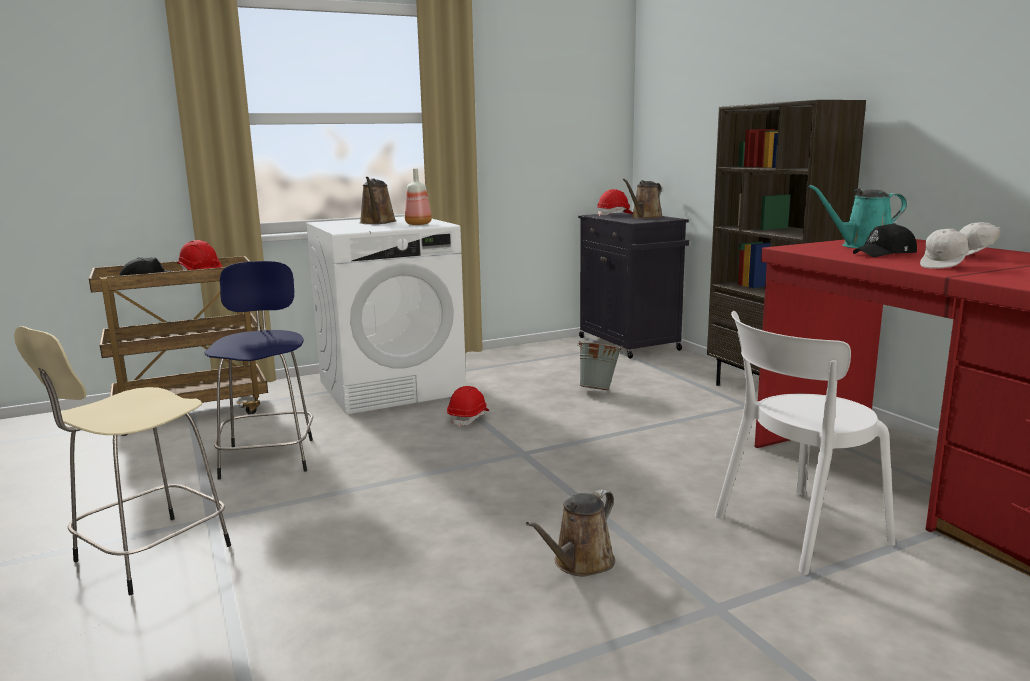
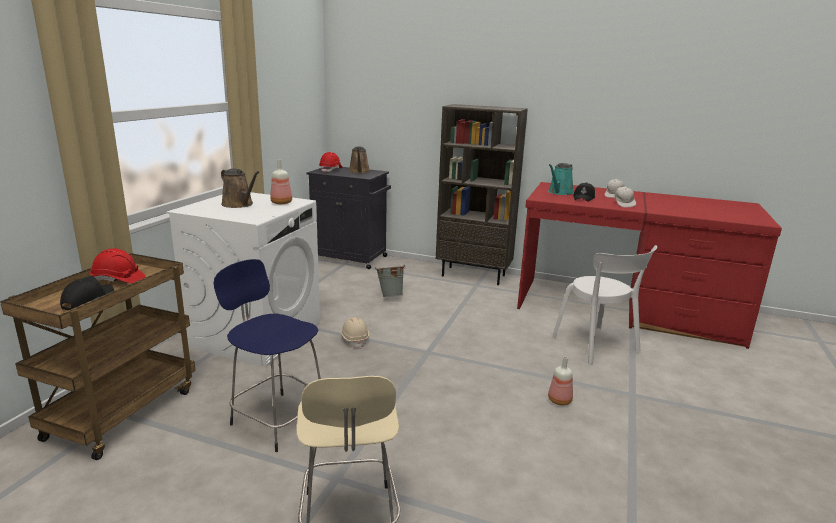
camera: 45 degrees left, 5 degrees up
(469, 418) = (354, 340): red hard hat -> beige hard hat
(580, 563) = (560, 400): brown watering can -> bottle
(795, 531) = (597, 347): white chair -> white chair turned 45 degrees counterclockwise

